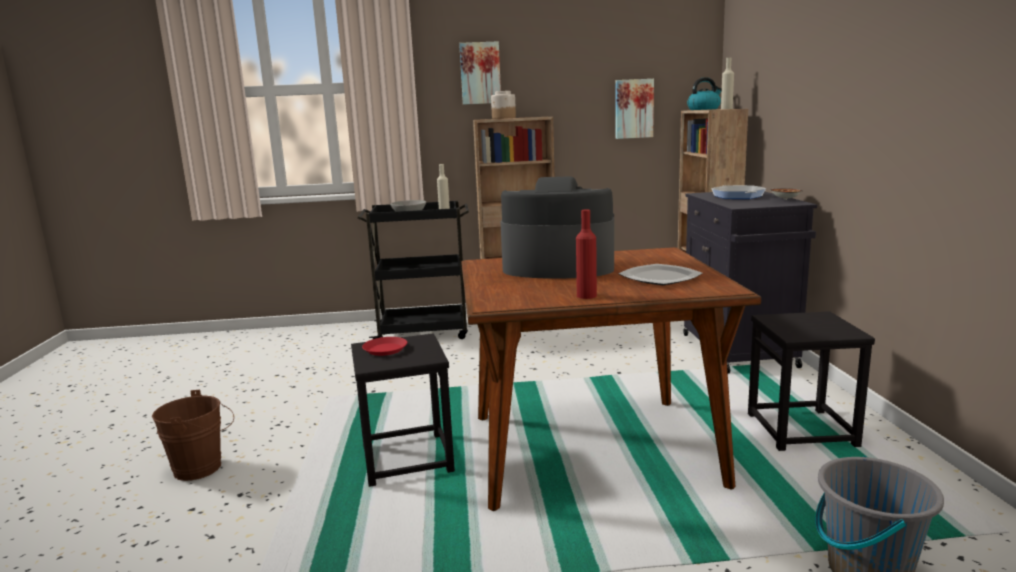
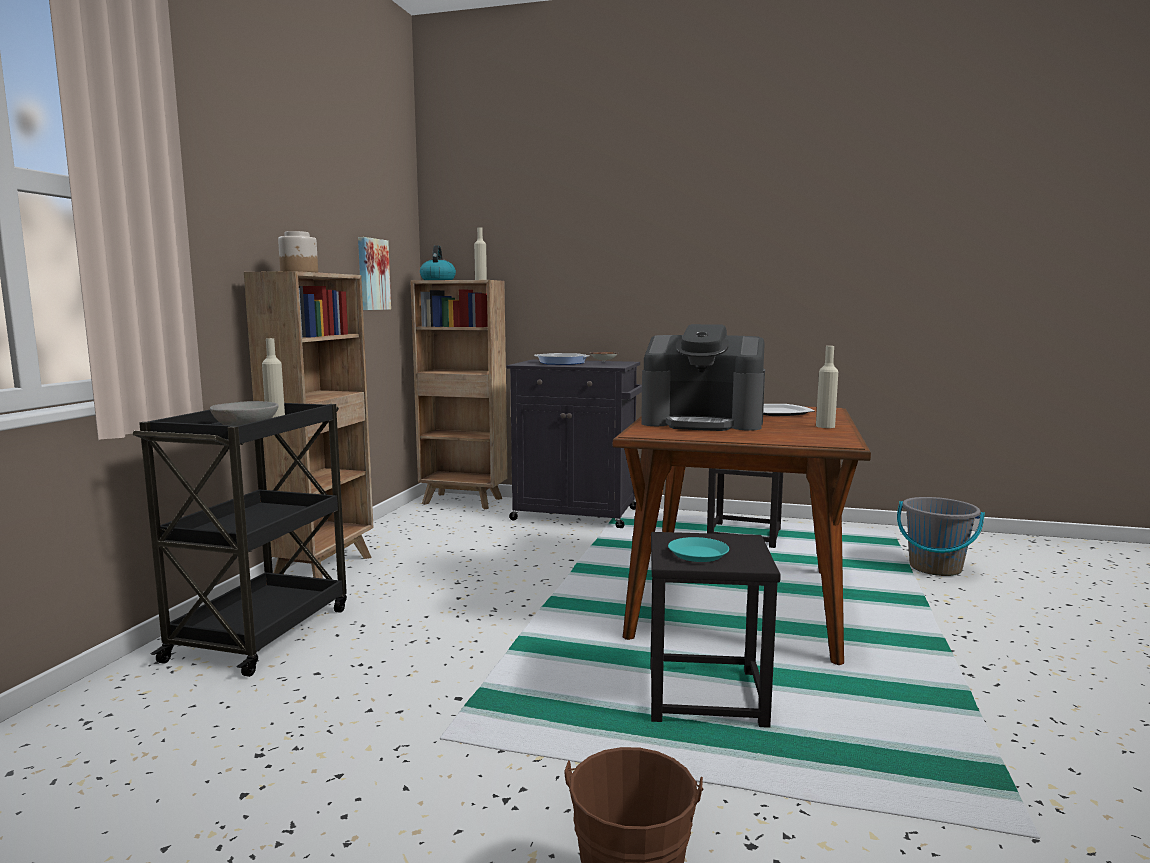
camera: 70 degrees left, 5 degrees down
(385, 349) = (698, 554): red plate -> turquoise plate
(480, 73) = (239, 200): picture -> none
(558, 267) = (703, 422): coffee machine -> coffee machine turned 105 degrees counterclockwise
(586, 296) = (825, 426): red bottle -> beige bottle

